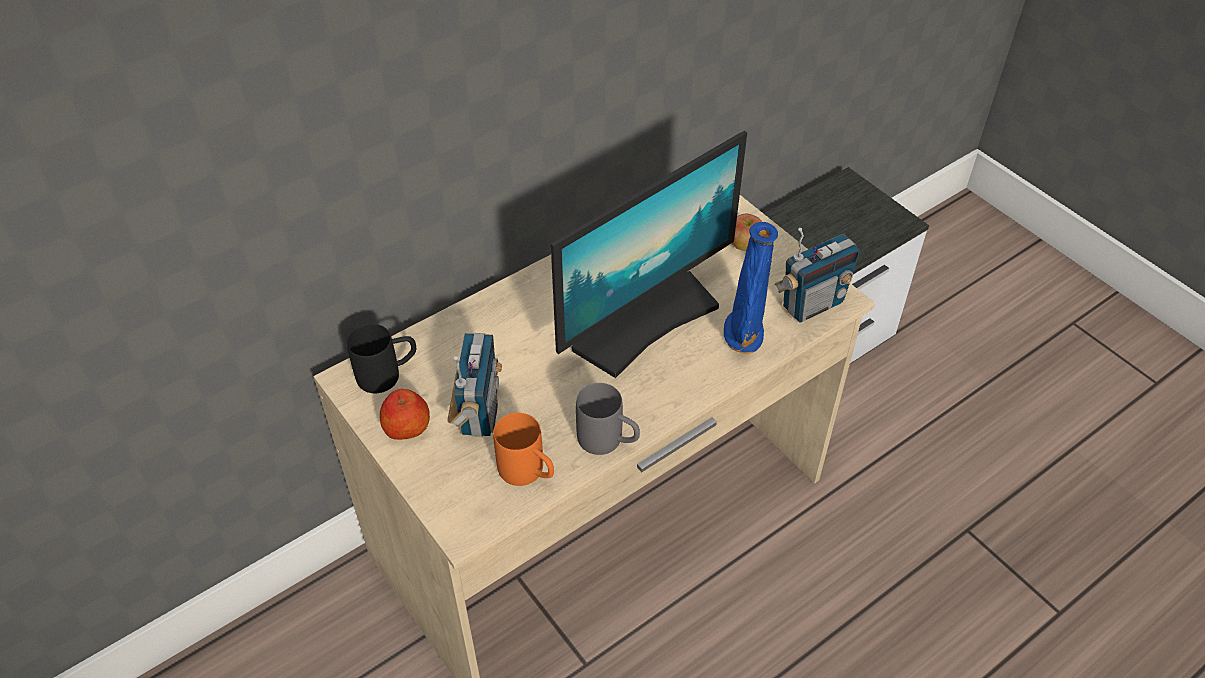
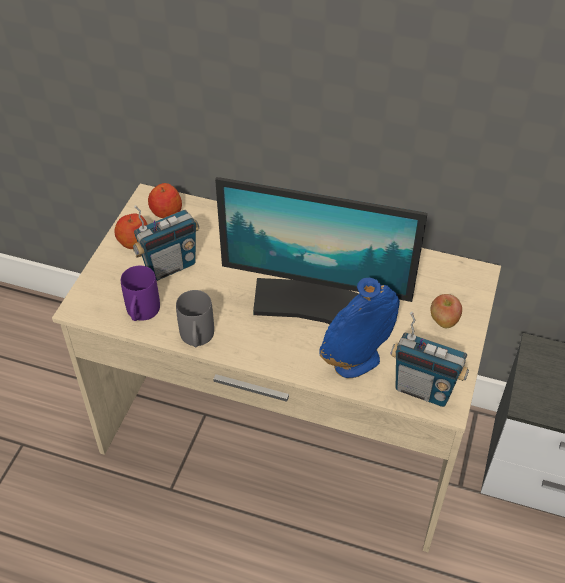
camera: 55 degrees right, 0 degrees up
(388, 375) = (166, 212): black mug -> apple
(528, 473) = (141, 314): orange mug -> purple mug

